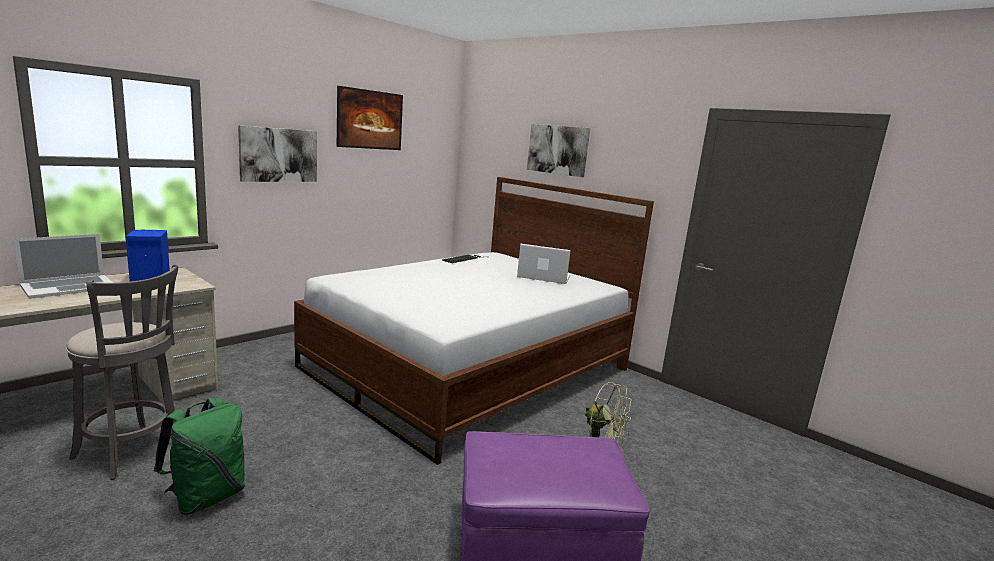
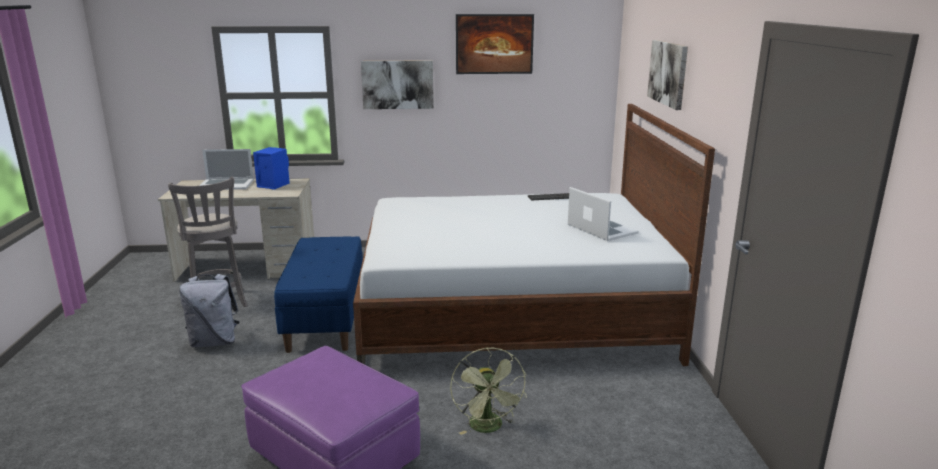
camera: 45 degrees right, 5 degrees up
(206, 497) = (214, 342): green backpack -> grey backpack
(313, 423) = (326, 319): none -> blue bench

